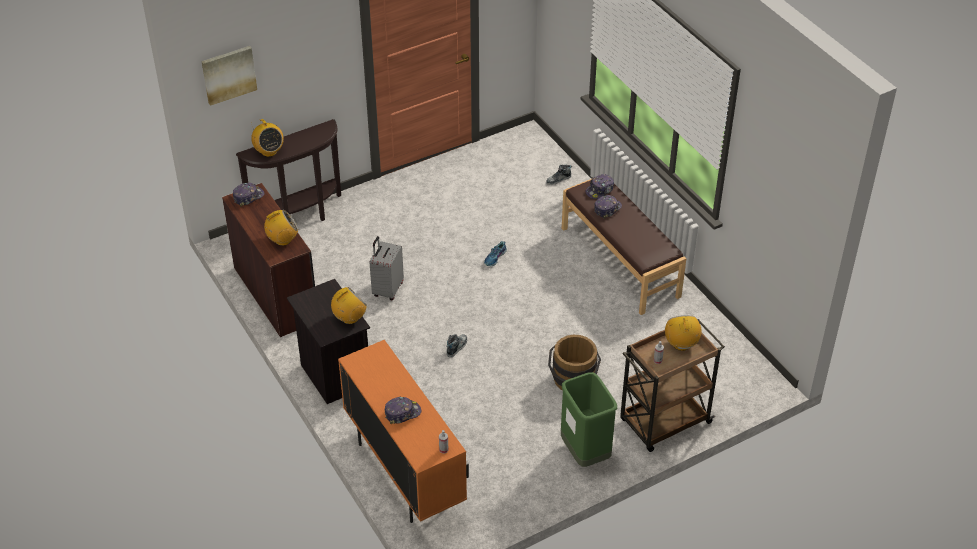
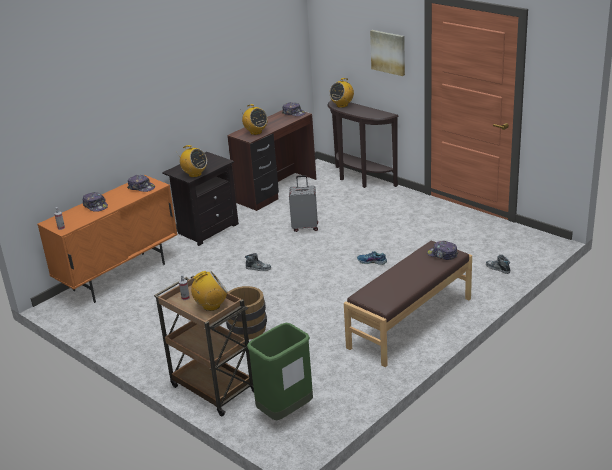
camera: 75 degrees right, 15 degrees down
(228, 74) = (334, 29): picture -> picture (388, 52)
(585, 453) = (162, 352): green trash can -> green trash can (285, 412)
(607, 209) = (419, 263): cap -> cap (141, 187)

